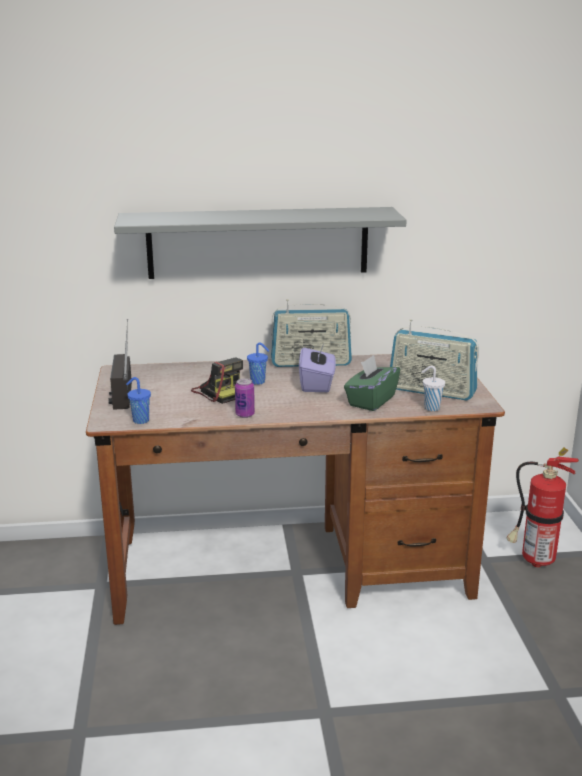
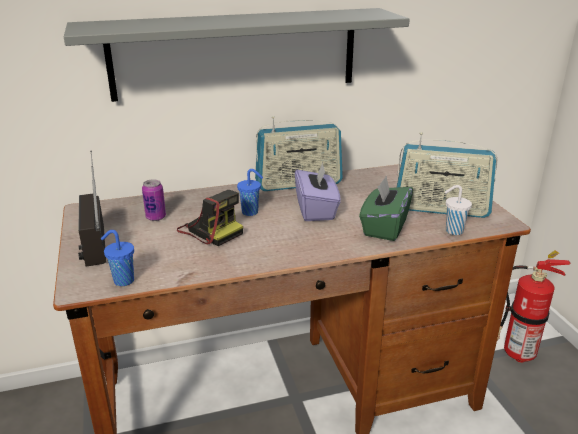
camera: 10 degrees left, 5 degrees up
(245, 414) = (250, 259): can -> can (156, 217)

